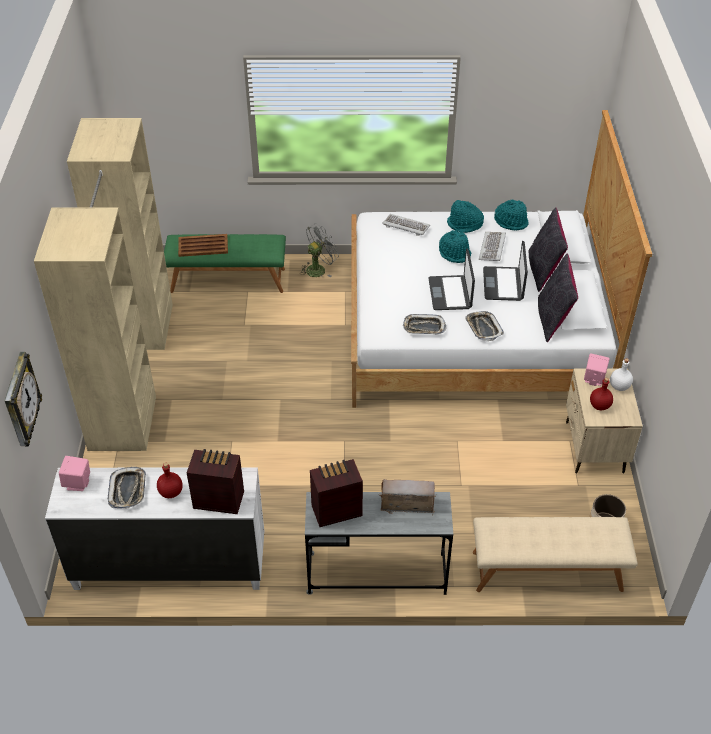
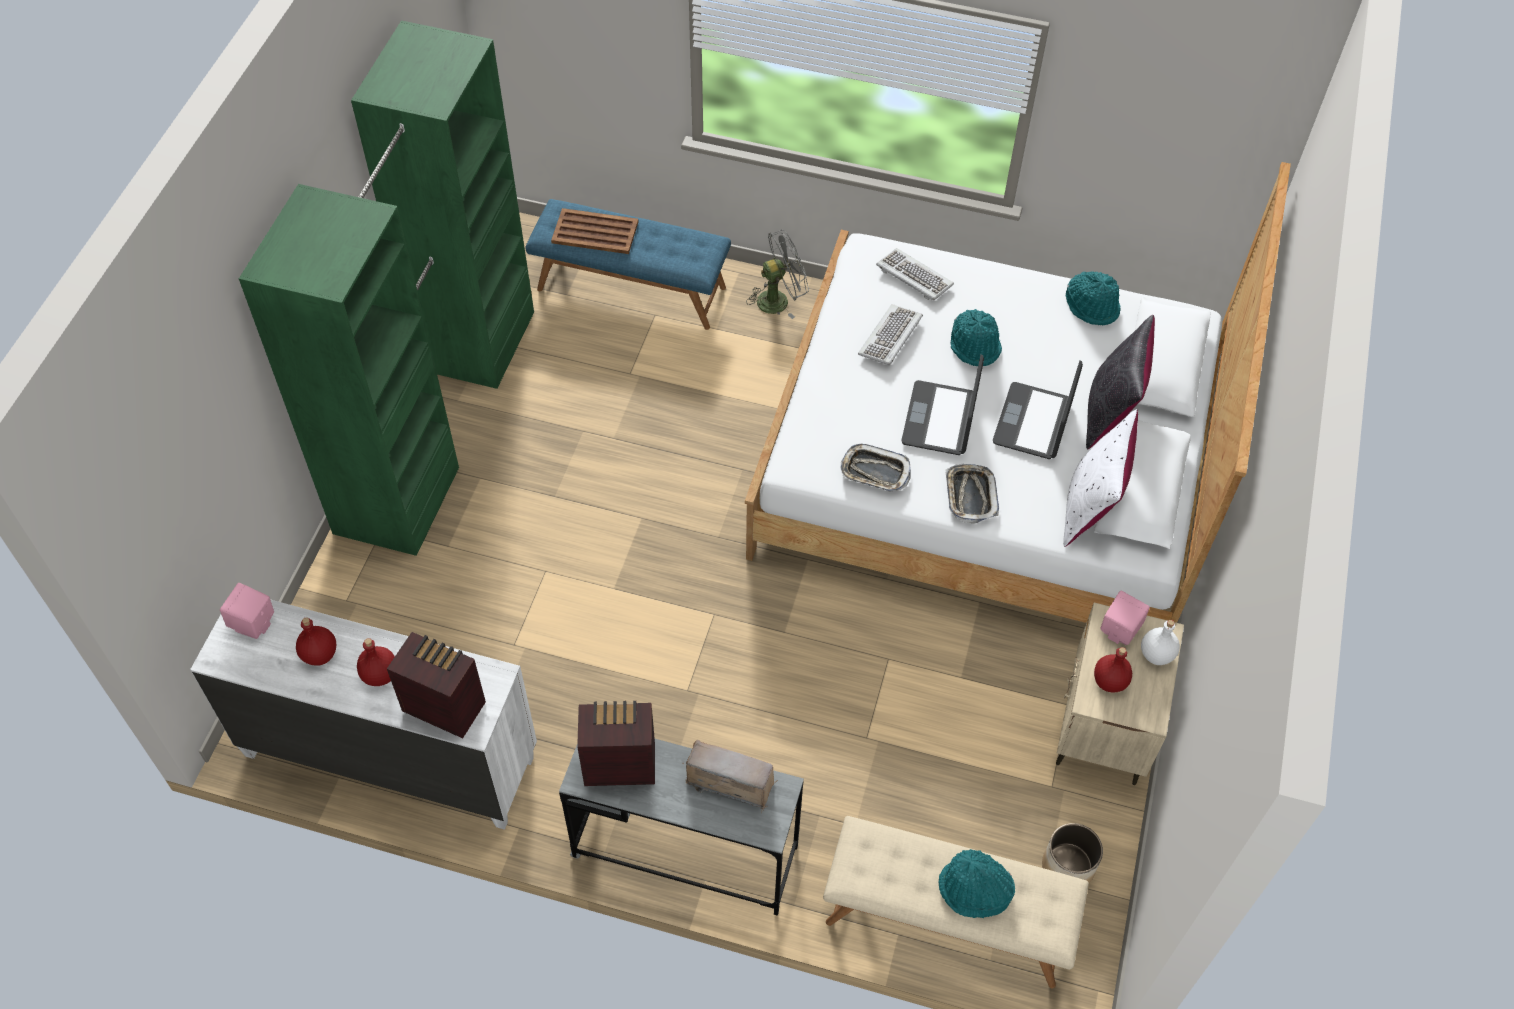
camera: 15 degrees right, 10 degrees up
(20, 402) = (177, 496): wall clock -> none
(128, 490) = (320, 655): tray -> red bottle
(133, 372) = (439, 416): beige wardrobe -> green wardrobe
(228, 280) = (632, 287): green bench -> blue bench
(464, 224) = (1012, 294): turquoise hat -> turquoise hat (974, 890)
(492, 248) = (1041, 349): keyboard -> keyboard (891, 337)
(553, 319) = (1091, 506): black pillow -> white pillow

